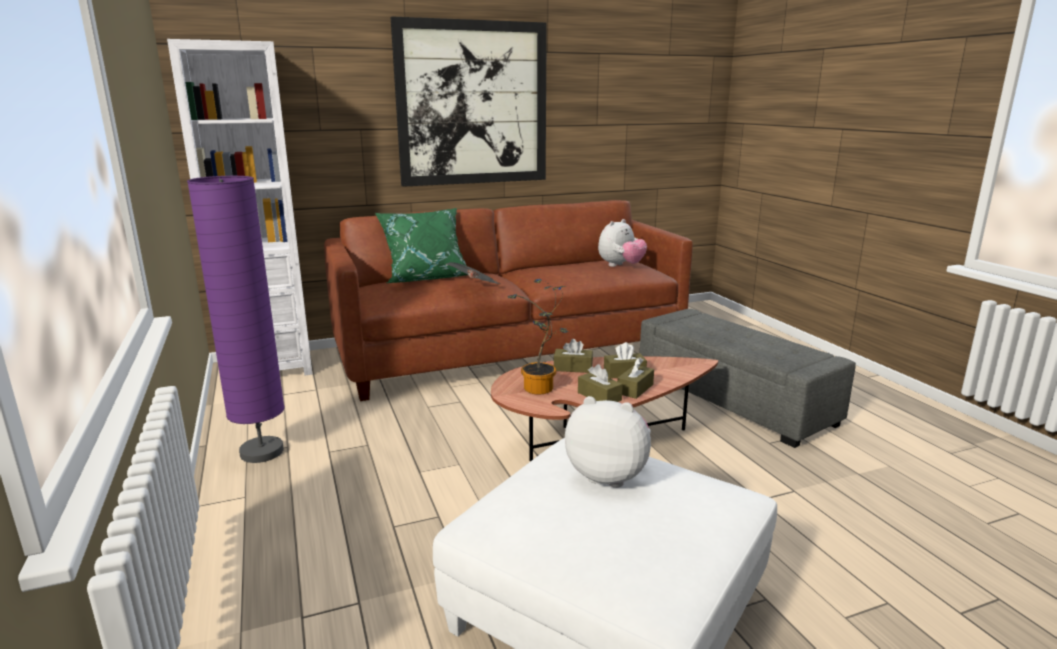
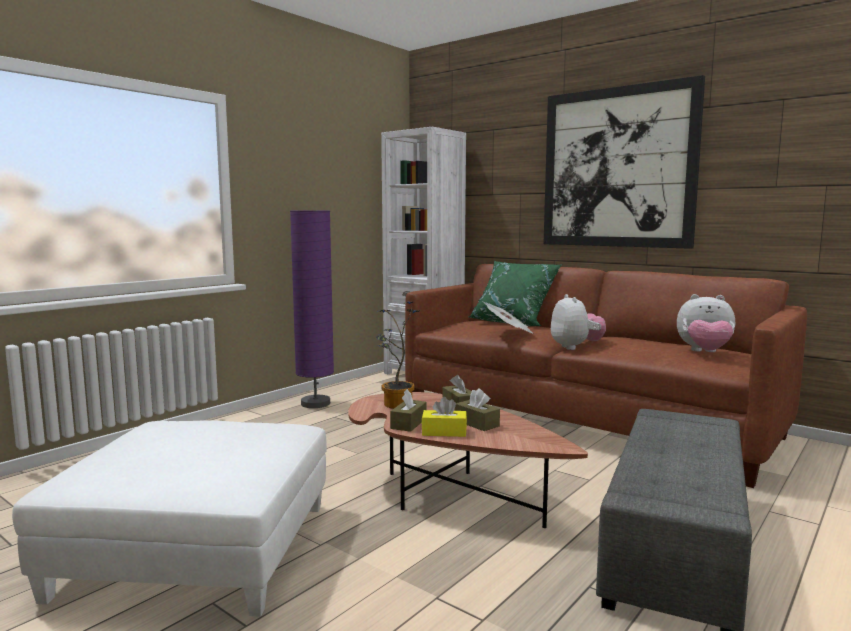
camera: 60 degrees right, 10 degrees down
(608, 475) = (236, 438): plush toy -> plush toy (575, 347)
(635, 389) = (444, 432): brown tissue box -> yellow tissue box

